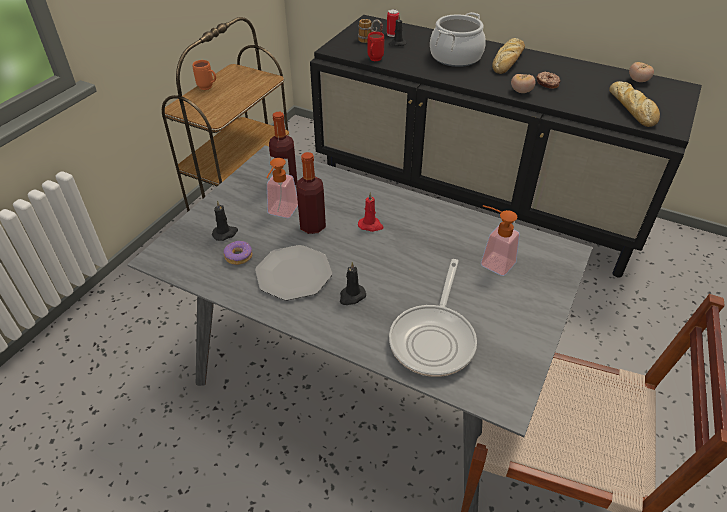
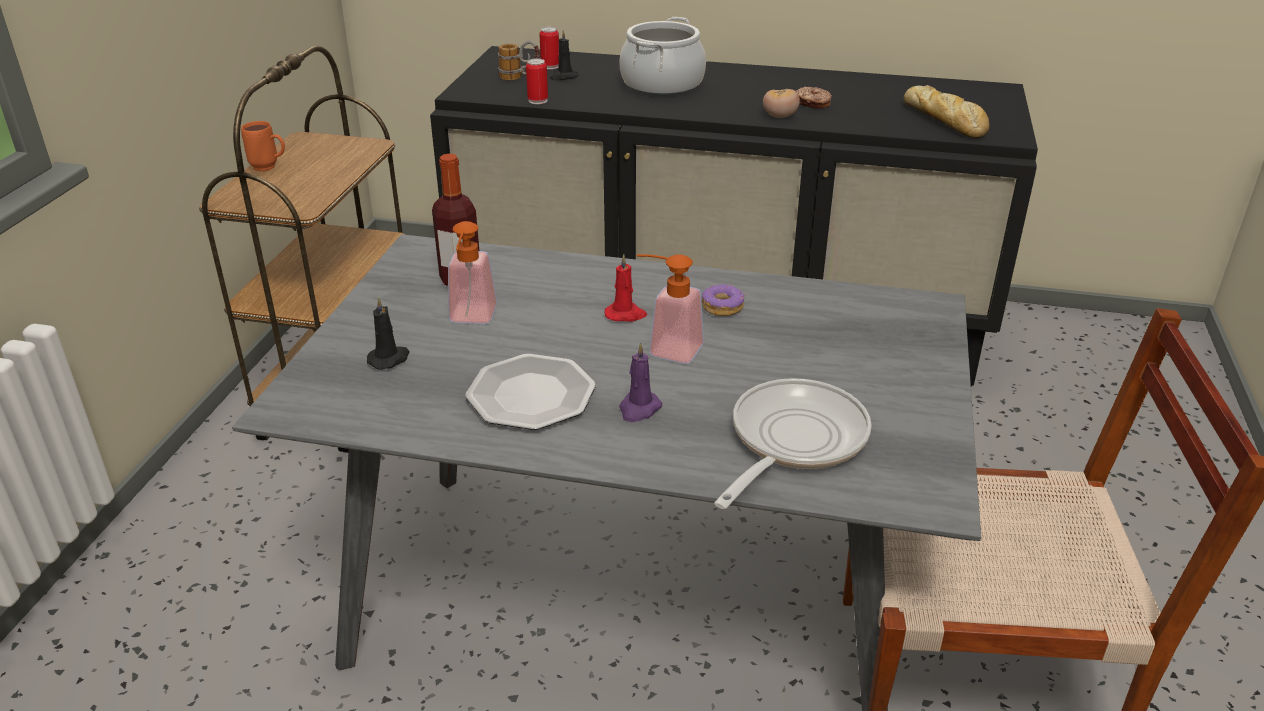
camera: 15 degrees left, 10 degrees down
(239, 256) = (427, 386): donut -> donut (722, 307)
(312, 226) = (532, 329): bottle -> none
(351, 296) = (639, 409): black candle -> purple candle
(374, 60) = (538, 100): red mug -> can
(434, 338) = (792, 441): frying pan -> frying pan turned 150 degrees counterclockwise
(492, 261) = (831, 332): soap dispenser -> soap dispenser (667, 348)
(507, 61) = (742, 83): bread -> none
(638, 81) = (936, 87): tomato -> none

